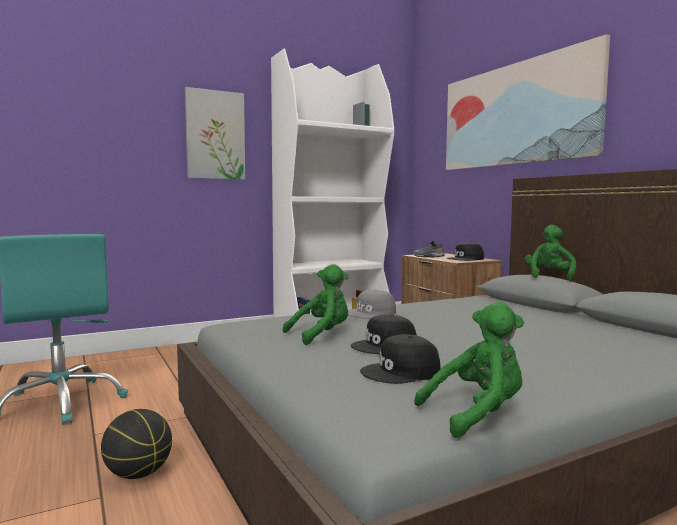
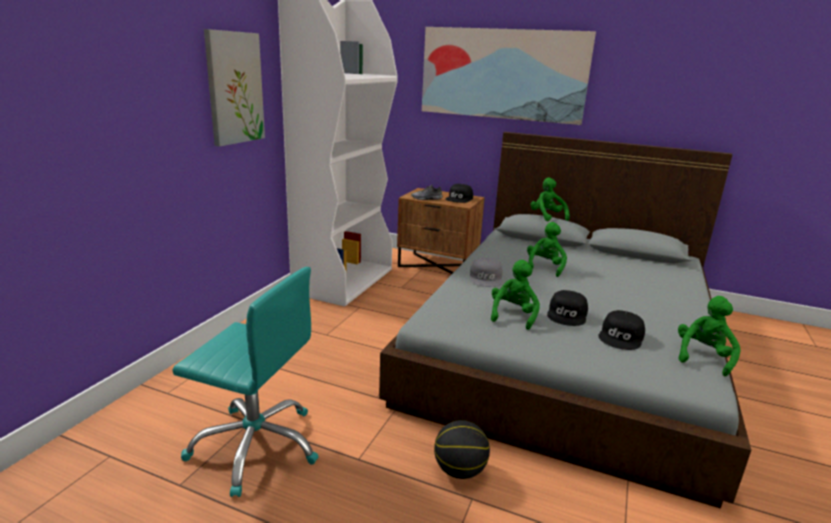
camera: 40 degrees left, 15 degrees up
(468, 317) = (544, 267): none -> green plush toy

